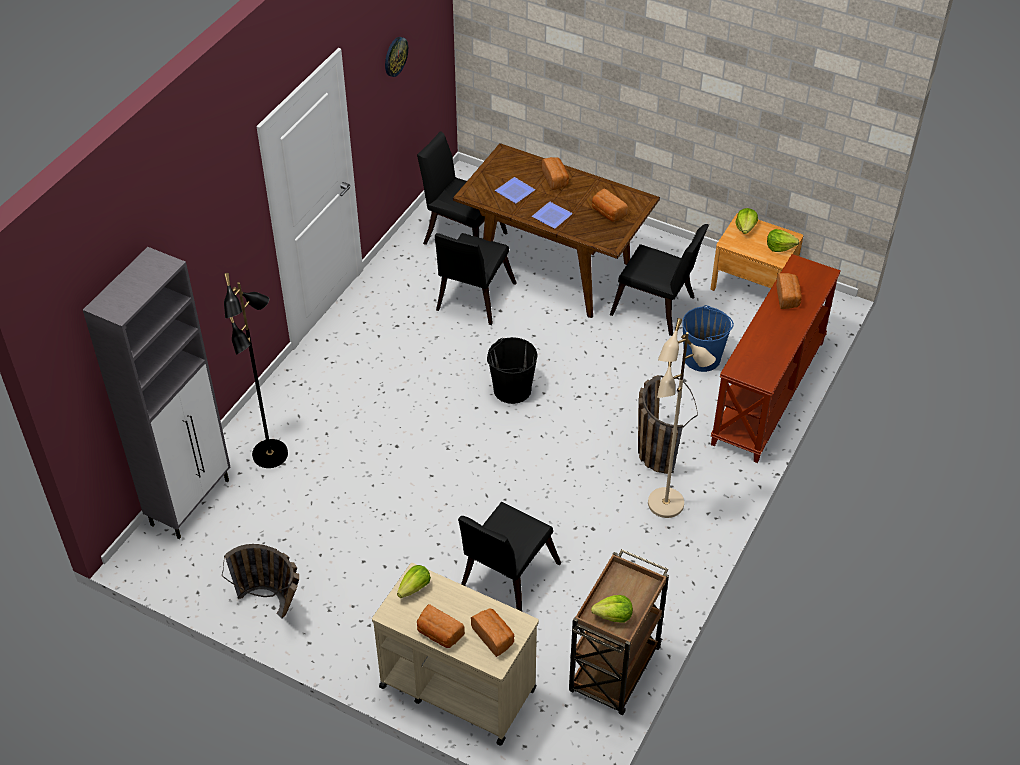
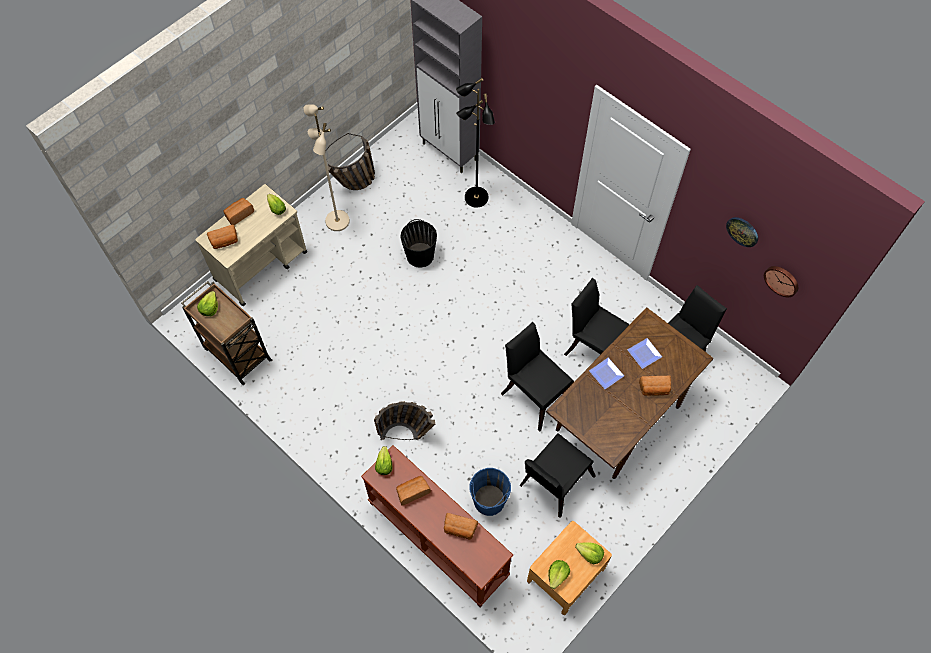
camera: 105 degrees right, 15 degrees up
(429, 51) = (782, 280): none -> wall clock
(505, 579) = (328, 309): black chair -> black chair (534, 393)
(512, 389) = (493, 353): black bucket -> black bucket (420, 255)
(607, 213) = (601, 418): bread -> bread (412, 492)
(666, 504) = (354, 426): beige floor lamp -> beige floor lamp (336, 221)
(748, 375) = (384, 465): none -> lettuce

